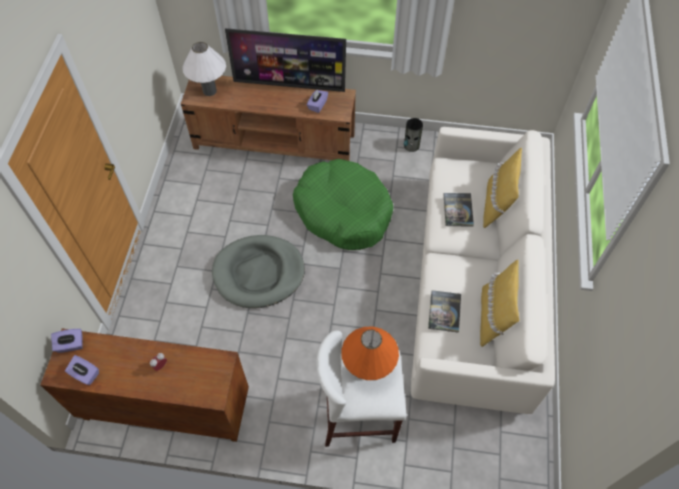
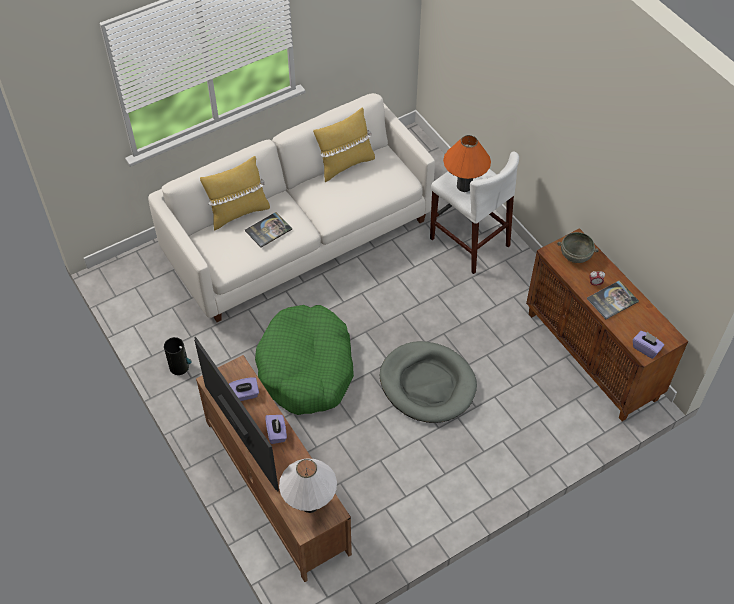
camera: 130 degrees left, 5 degrees down
(85, 374) = (651, 321): purple tissue box -> purple tissue box (277, 433)
(200, 377) = (575, 256): none -> grey bowl
(444, 311) = (368, 190): book -> book (612, 300)

